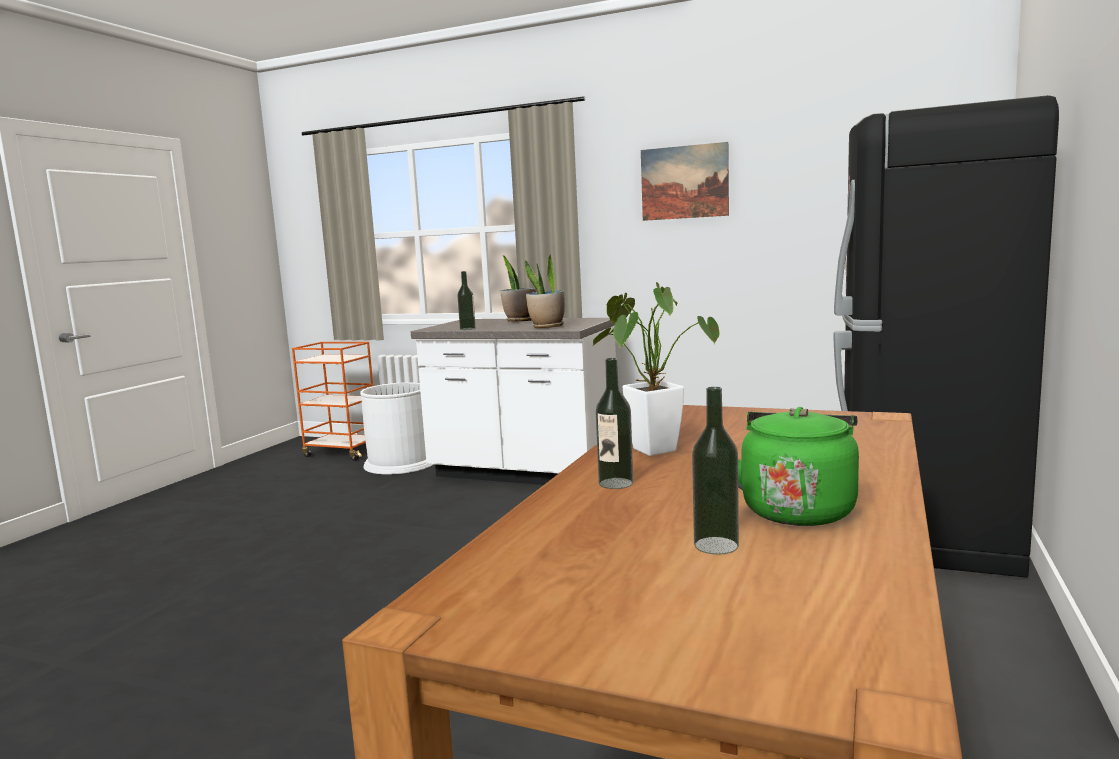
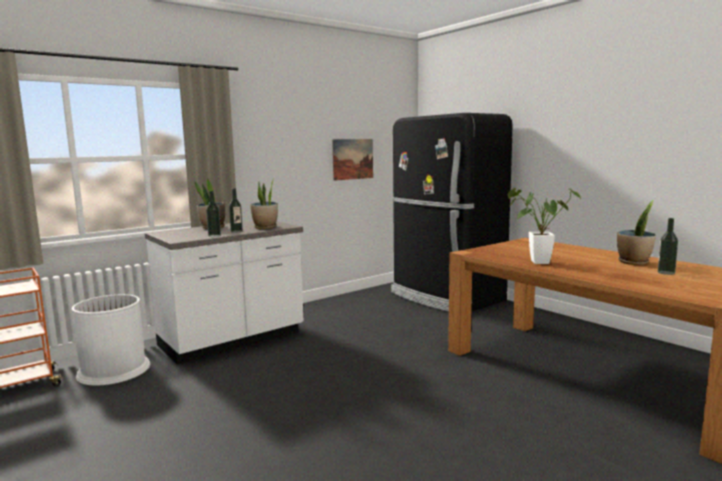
camera: 60 degrees left, 0 degrees up
(616, 483) = (584, 271): bottle -> bottle (236, 231)
(684, 182) = (291, 132): picture -> picture (353, 159)
(797, 509) = (634, 262): green kettle -> potted plant

